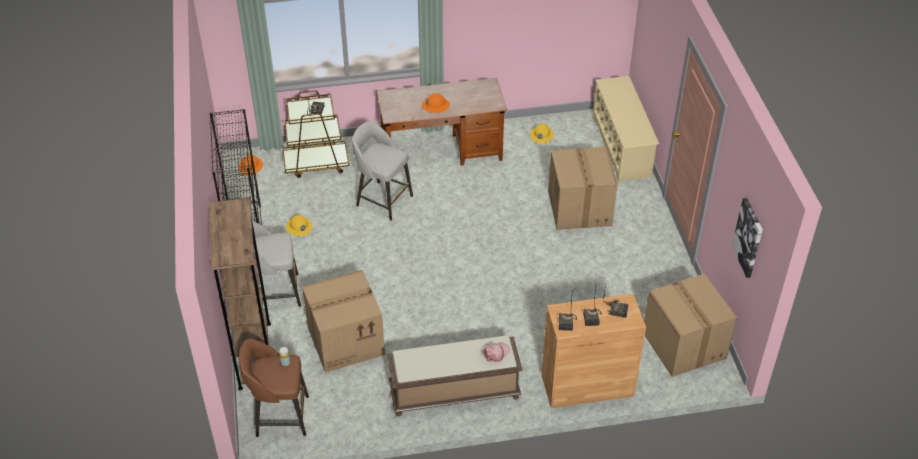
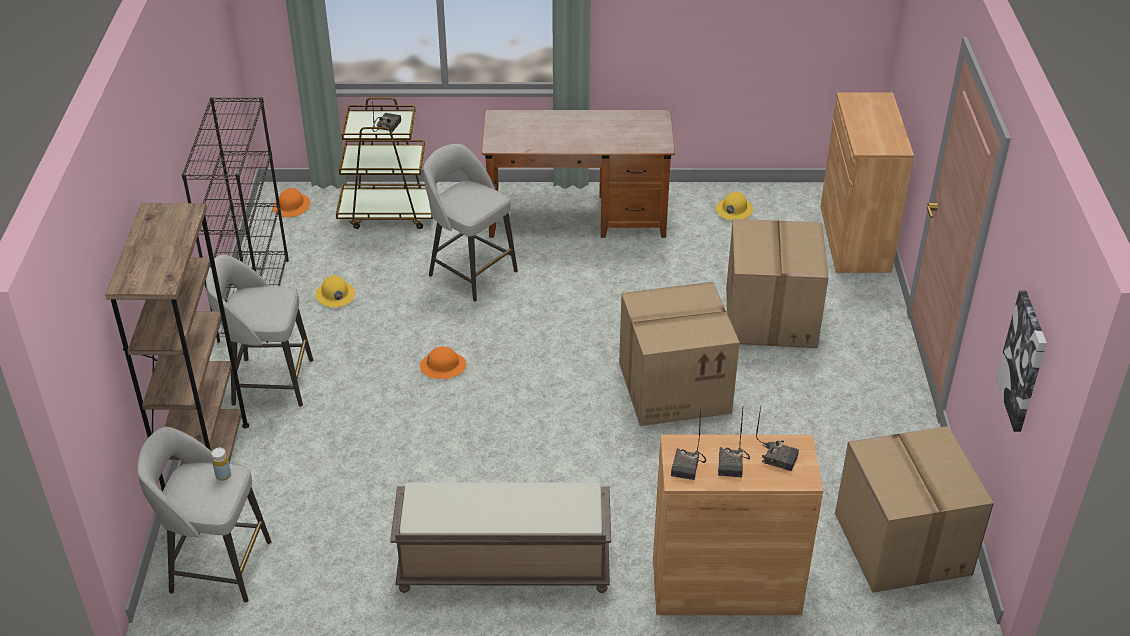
camera: 10 degrees right, 5 degrees down
(280, 416) = (217, 566): brown stool -> grey stool
(346, 340) = (356, 464): cardboard box -> cardboard box (675, 386)
(435, 105) = (567, 137): orange hard hat -> orange hard hat (443, 366)
(496, 353) = (573, 508): pink cap -> none
(621, 147) = (855, 238): beige shoe rack -> brown cabinet

